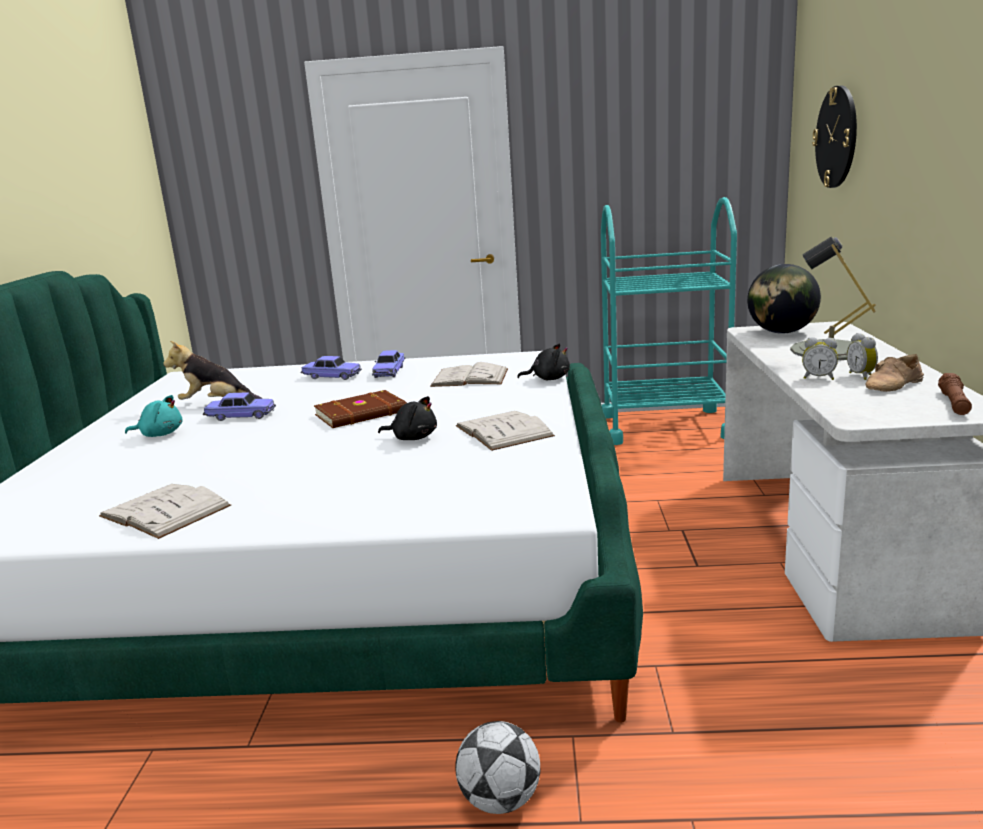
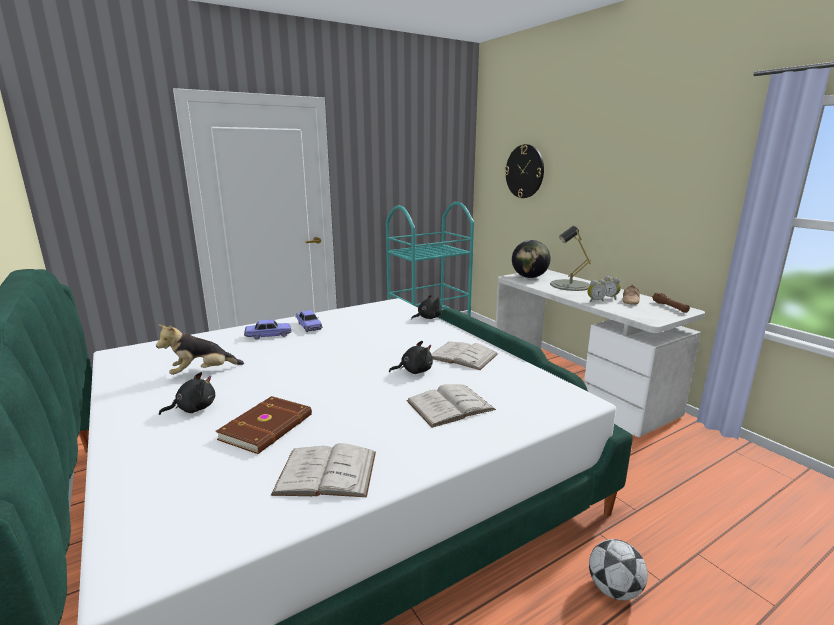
camera: 35 degrees left, 0 degrees up
(160, 434) = (193, 408): turquoise plush toy -> black plush toy
(241, 416) = (246, 379): toy car -> none
(362, 413) = (345, 360): brown book -> brown book (268, 427)
(470, 377) = (376, 323): white book -> white book (450, 405)

